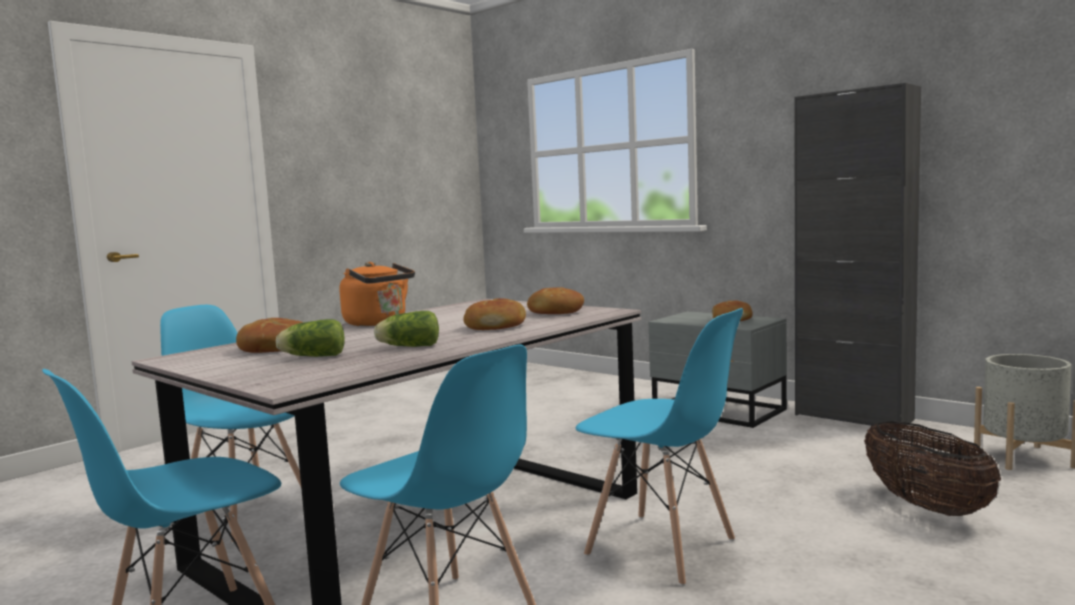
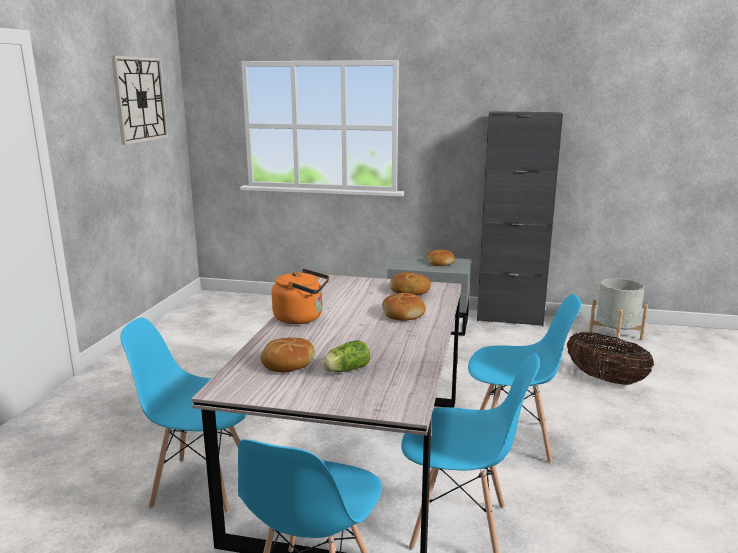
camera: 30 degrees left, 10 degrees up
(405, 125) = (140, 99): none -> wall clock
(407, 346) = (392, 348): lettuce -> none

